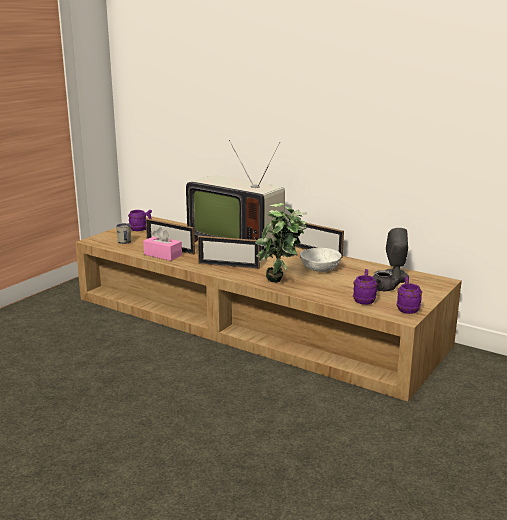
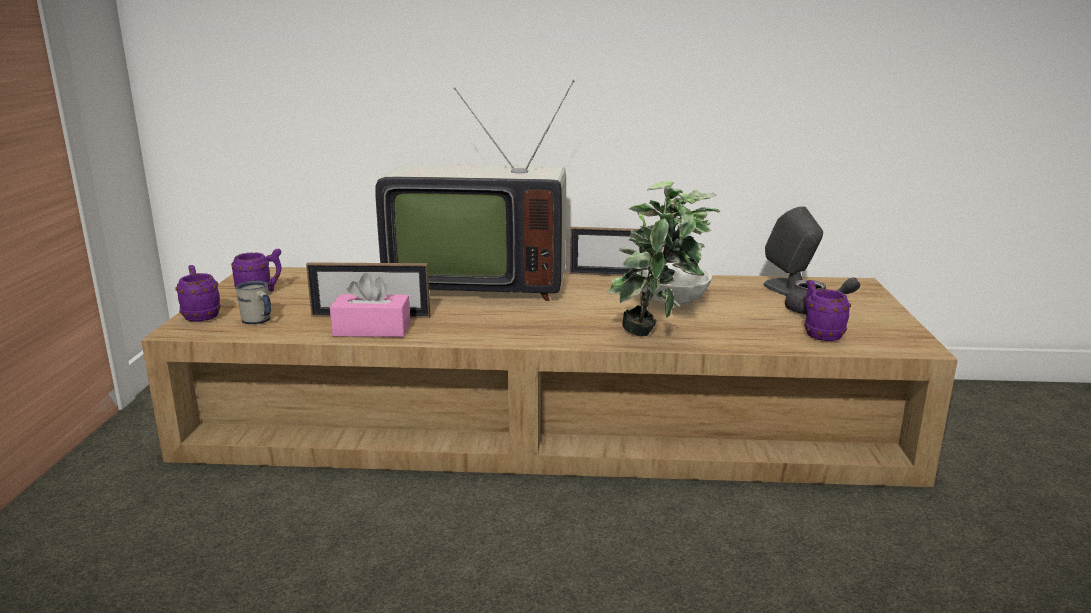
camera: 30 degrees left, 0 degrees up
(228, 266) = (523, 324): picture frame -> none
(407, 309) = (896, 333): purple mug -> purple mug (200, 315)

